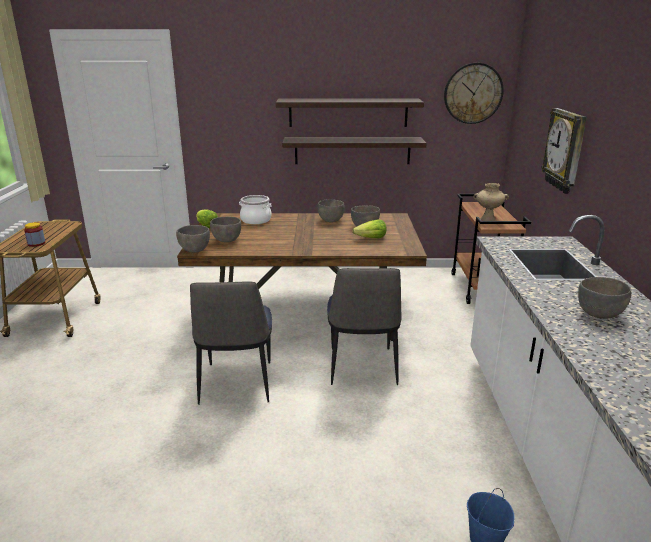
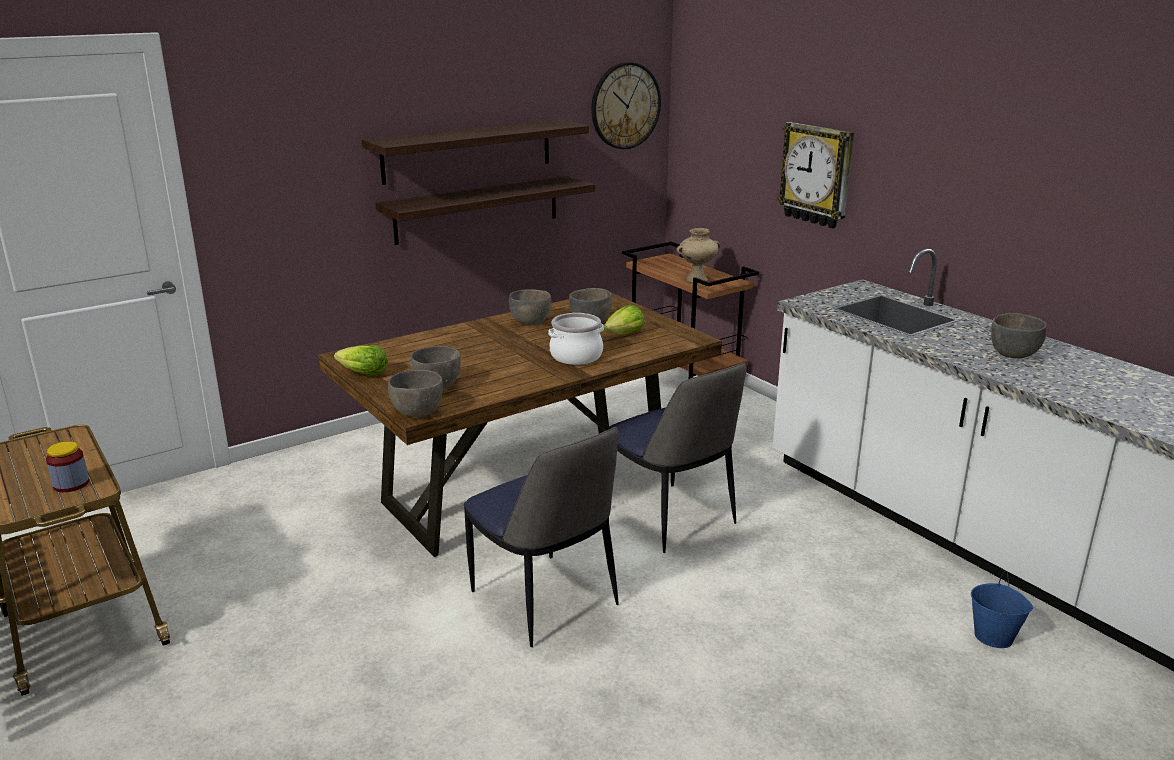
camera: 35 degrees left, 0 degrees up
(255, 220) = (422, 347): cooking pot -> cooking pot (576, 357)

